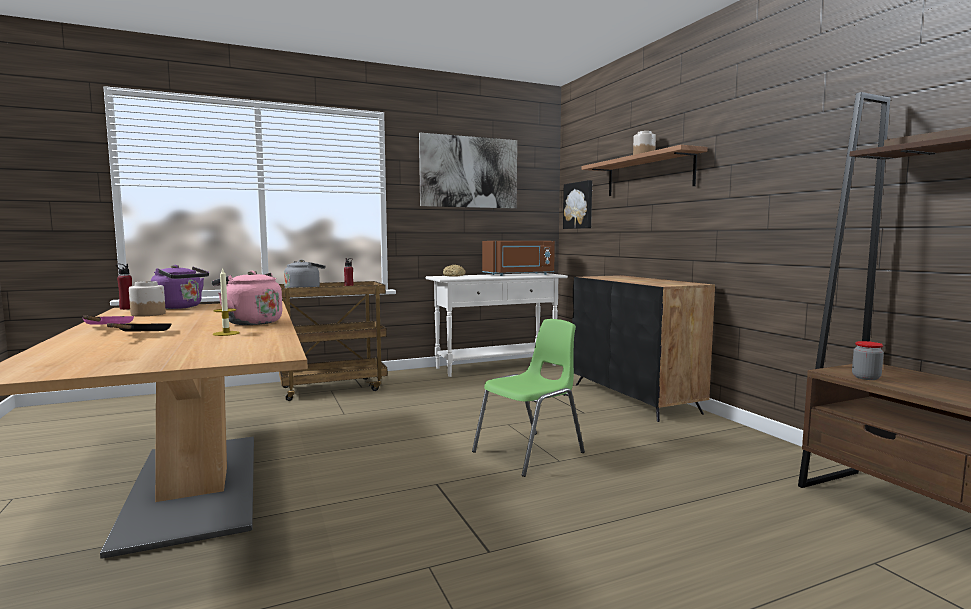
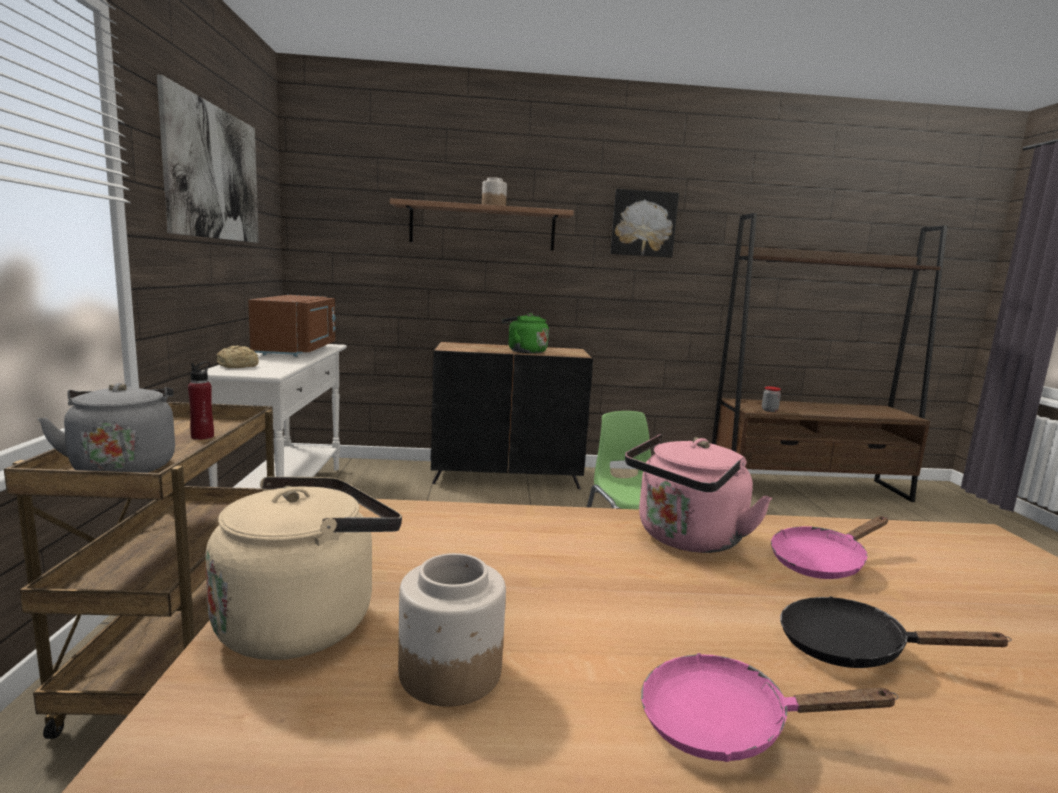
camera: 70 degrees left, 5 degrees up
(126, 308) = (186, 745): red bottle -> none
(180, 307) = (305, 620): purple kettle -> beige kettle
(226, 333) = (822, 562): candle -> pink frying pan
(579, 205) = (339, 246): picture -> picture (643, 224)
(635, 281) = (524, 351): none -> green kettle

